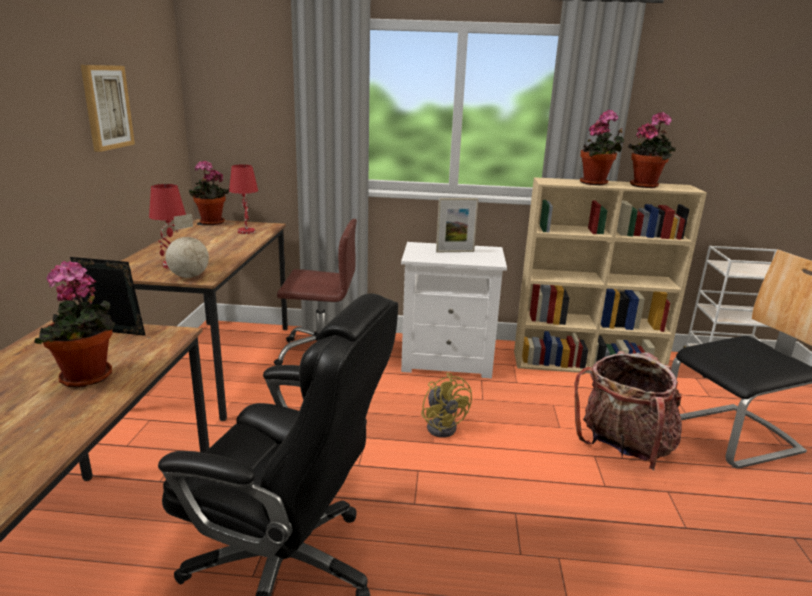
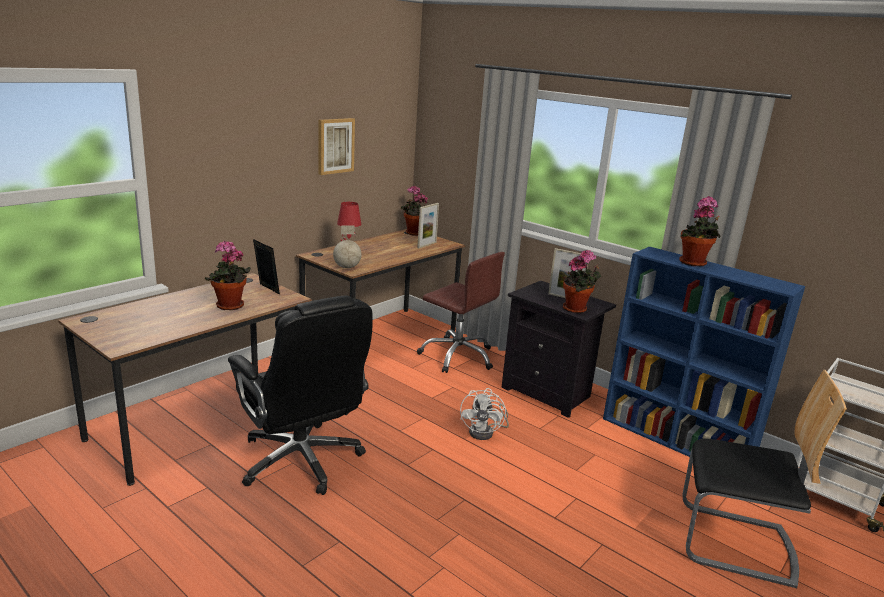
camera: 35 degrees right, 0 degrees up
(246, 231) = (427, 245): red table lamp -> picture frame
(444, 426) = (486, 432): yellow fan -> white fan
(447, 361) = (549, 393): white nightstand -> black nightstand
(588, 364) = (677, 440): beige bookcase -> blue bookcase
(623, 448) = (610, 504): backpack -> none
(646, 185) = (744, 276): potted plant -> potted plant (577, 309)

